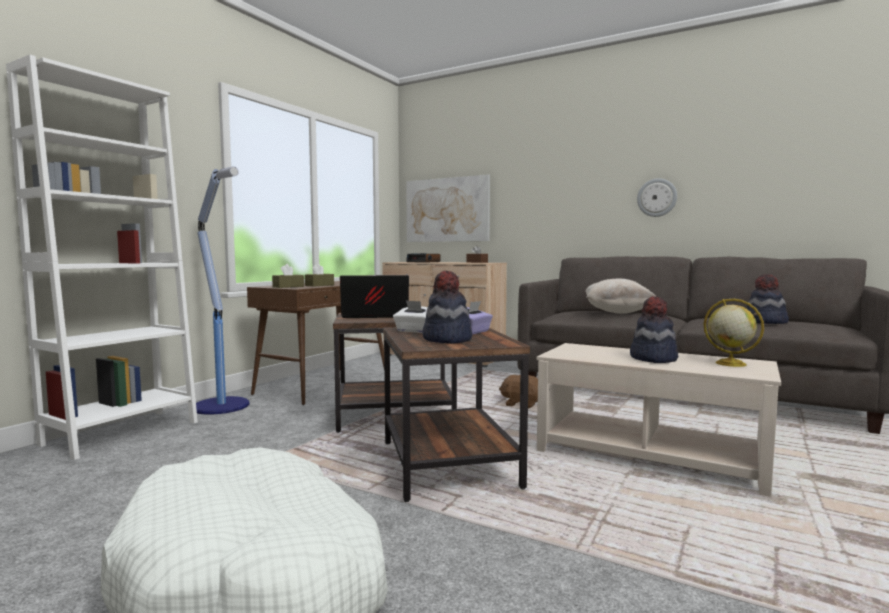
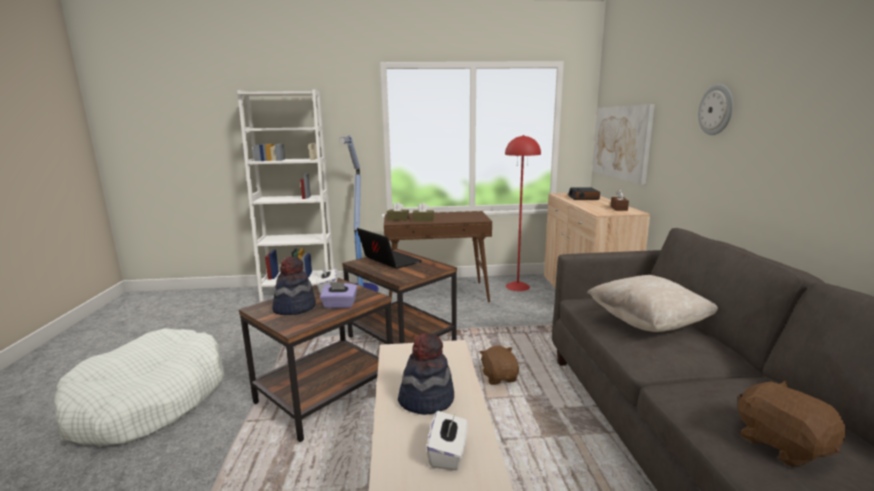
camera: 55 degrees right, 10 degrees up
(379, 364) = (517, 286): none -> red floor lamp
(657, 197) = (826, 157): wall clock -> wall clock (716, 110)
(729, 363) = (448, 453): globe -> white tissue box
(766, 322) = (782, 444): hat -> brown plush toy

